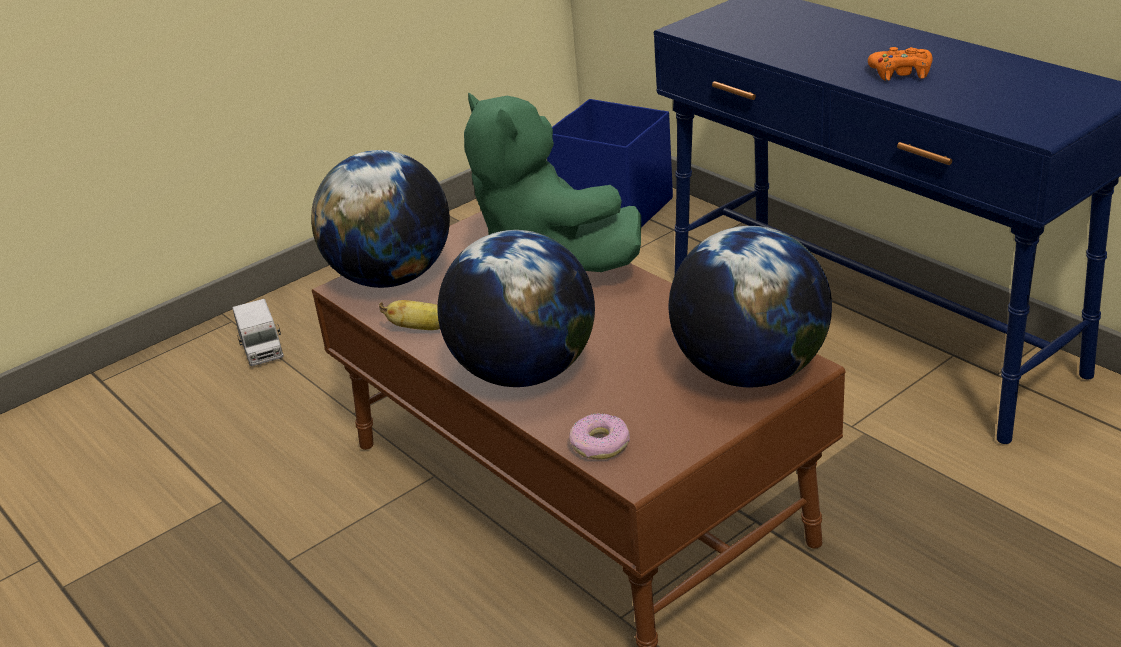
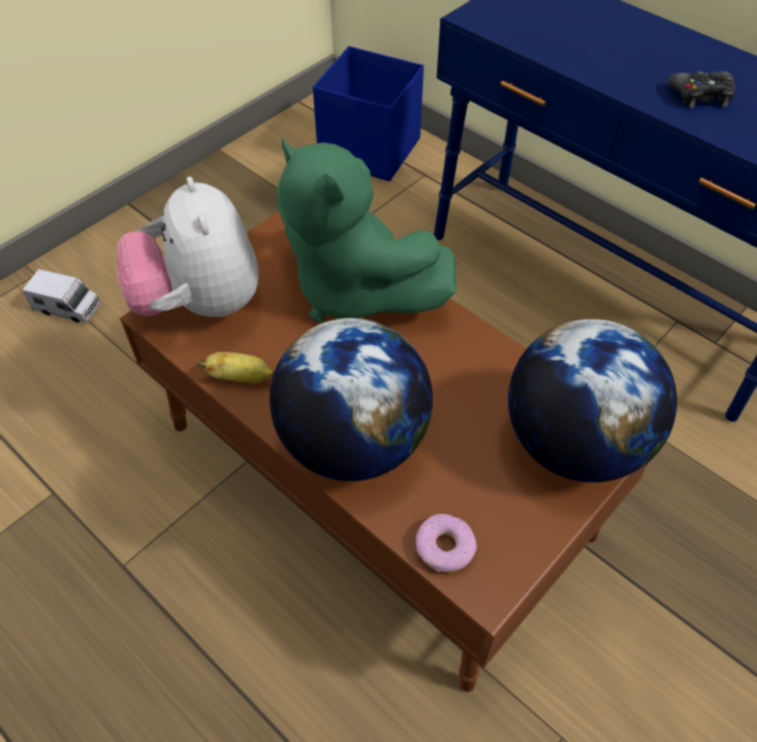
camera: 10 degrees left, 20 degrees up
(261, 348) = (68, 308): toy truck -> toy truck turned 45 degrees counterclockwise
(392, 277) = (200, 303): globe -> plush toy
(901, 72) = (700, 96): orange game controller -> black game controller

